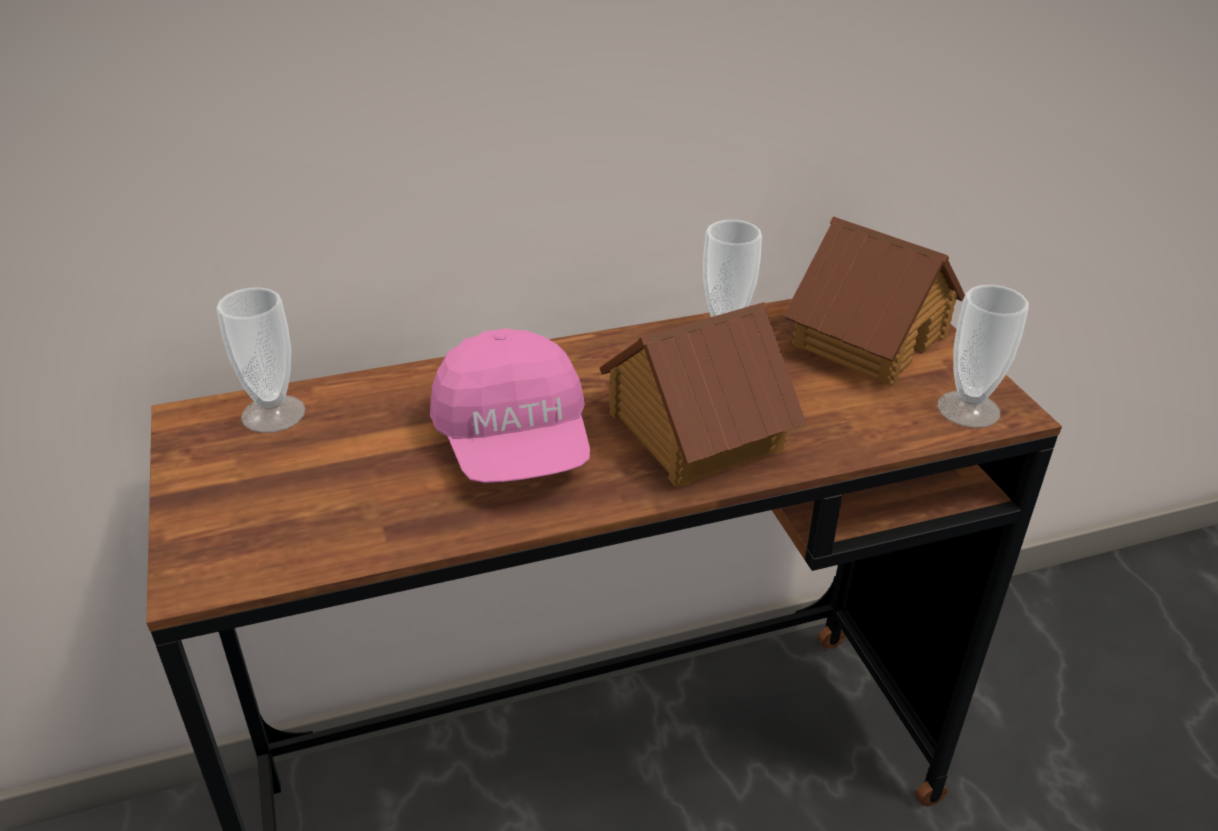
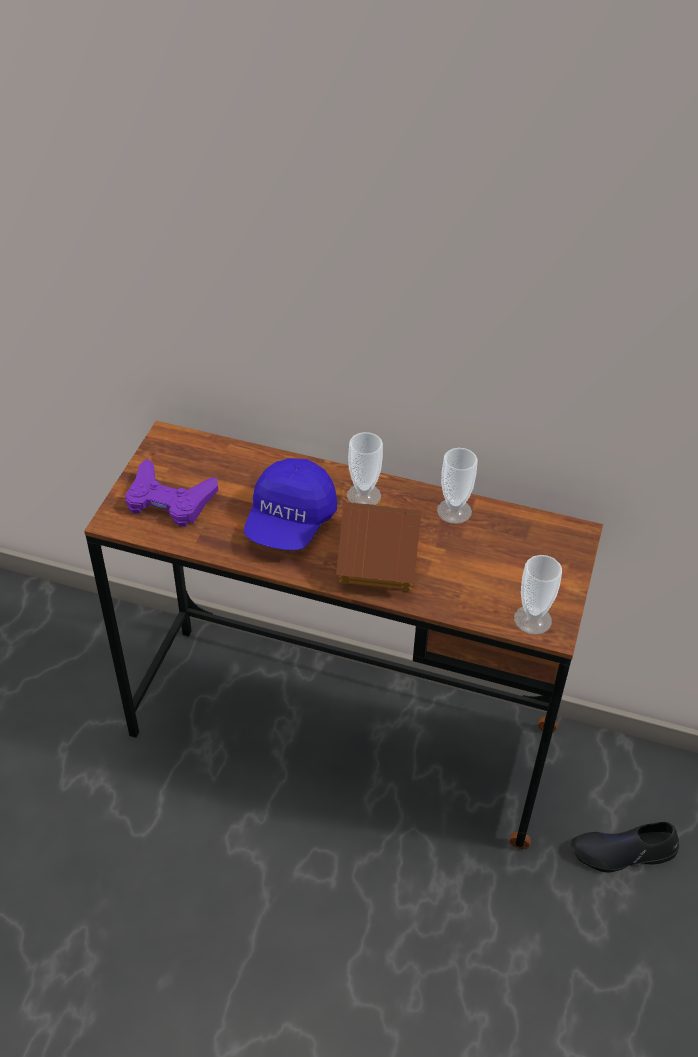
camera: 35 degrees right, 10 degrees up
(273, 414) = (201, 451): cup -> cup (364, 495)
(280, 502) = (169, 500): none -> purple game controller
(515, 444) = (290, 522): pink cap -> blue cap
(867, 338) = (531, 551): toy house -> none
(1032, 734) = (622, 852): none -> black shoe

